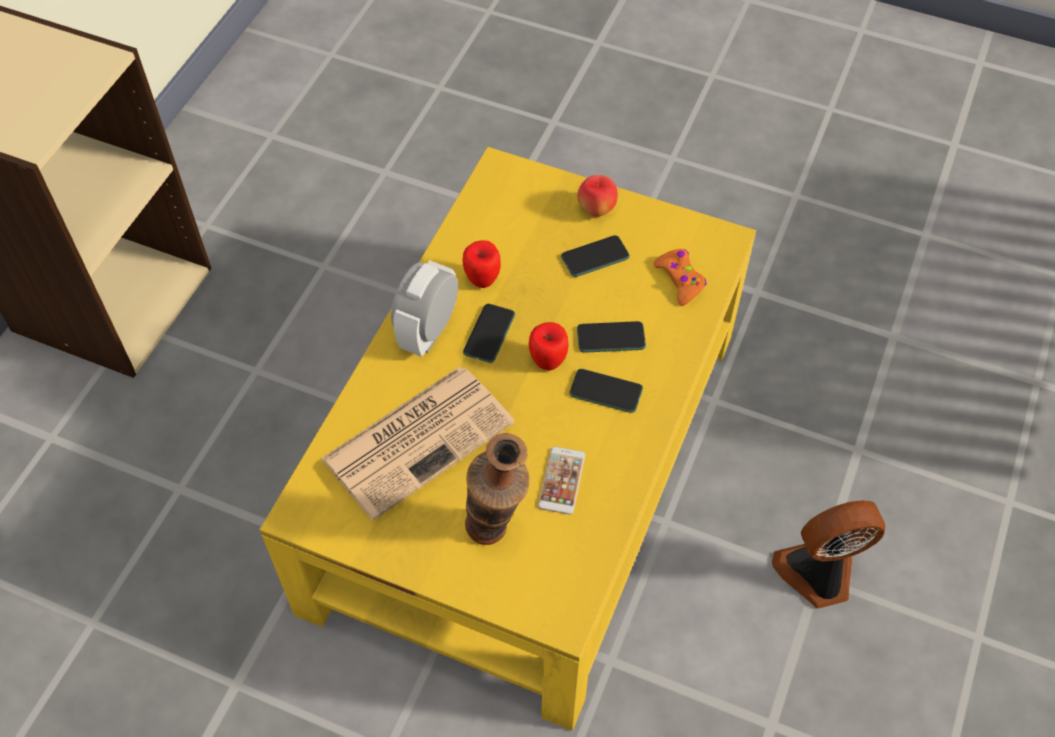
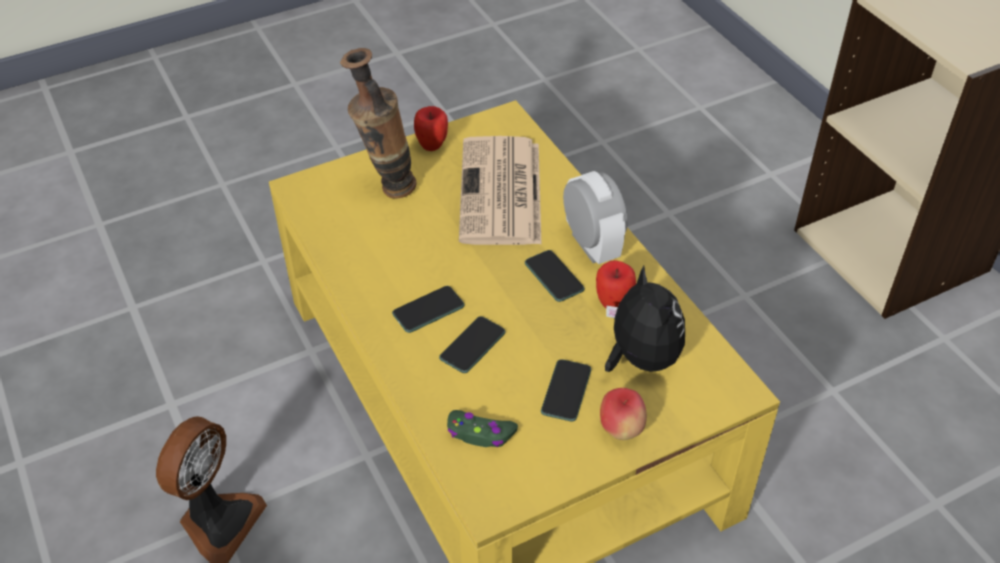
camera: 130 degrees right, 10 degrees down
(522, 234) = (640, 358): none -> plush toy
(548, 361) = (492, 294): apple -> apple (432, 146)
(561, 480) = (387, 242): phone -> none
(680, 280) = (480, 434): orange game controller -> green game controller

